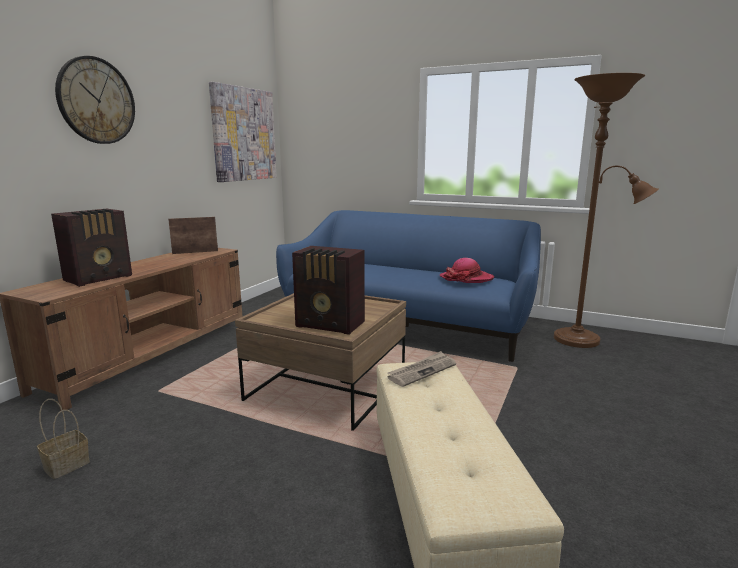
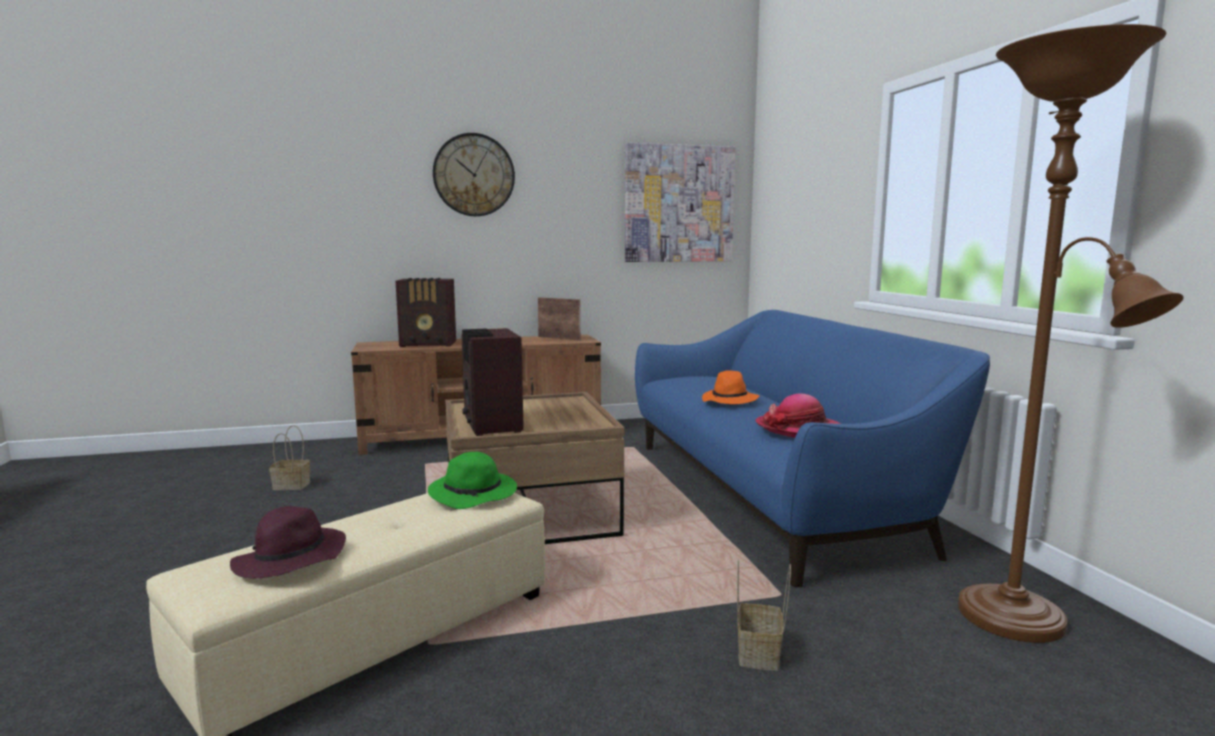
camera: 50 degrees right, 5 degrees down
(391, 272) = (730, 401): none -> orange hat
(422, 371) = (474, 494): newspaper -> green hat
(479, 456) = (290, 560): none -> purple hat
(566, 394) = (760, 655): none -> basket

